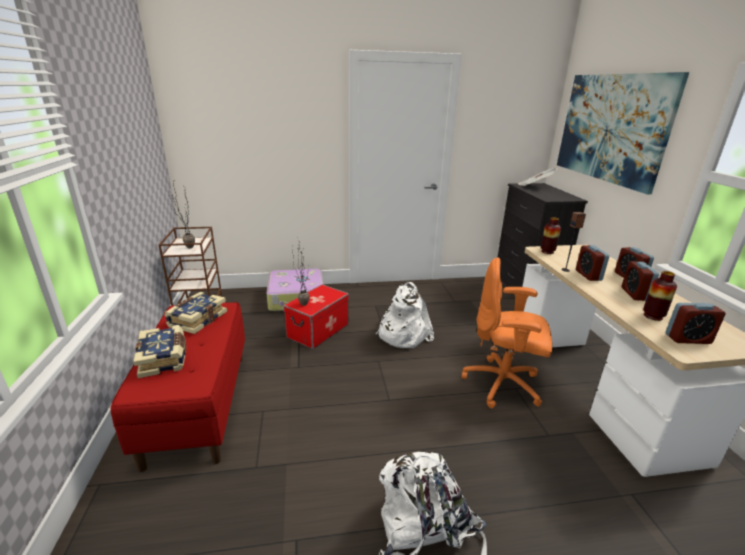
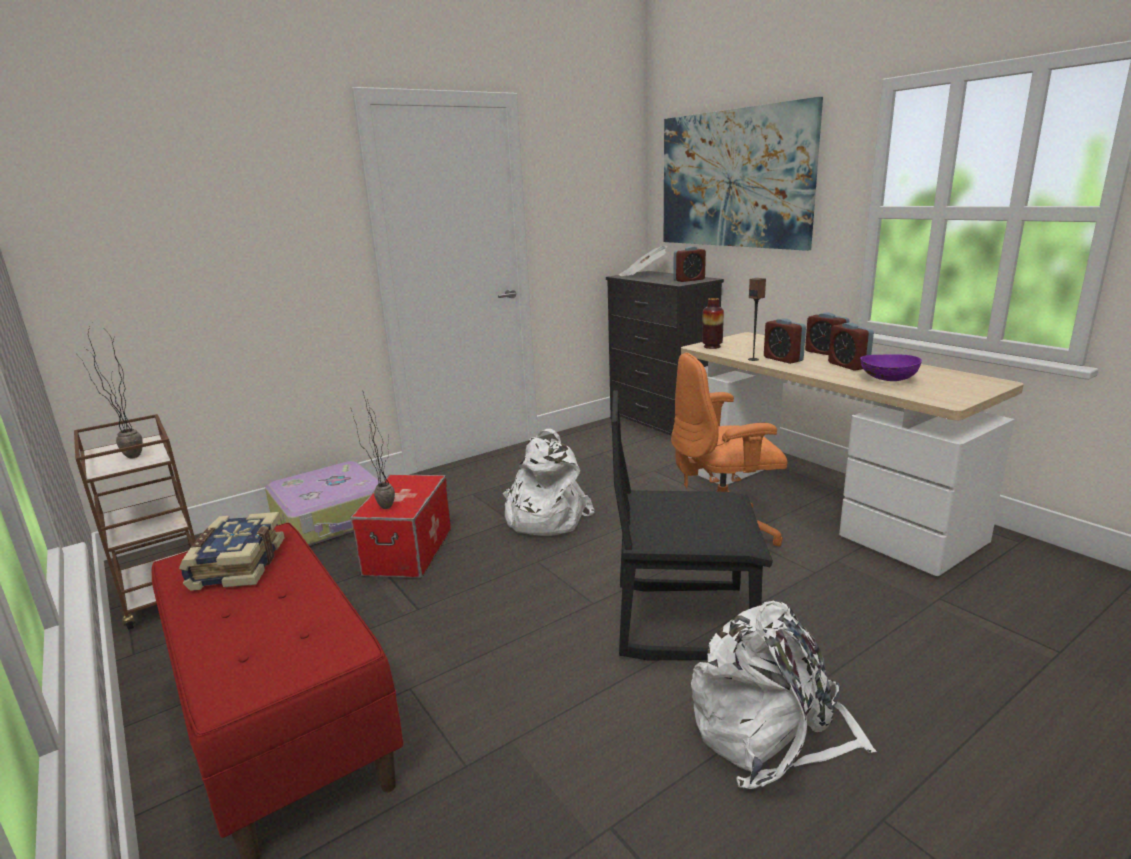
camera: 25 degrees left, 5 degrees down
(164, 358) = (233, 635): book -> none
(432, 433) = (683, 620): none -> black chair
(653, 316) = (887, 380): vase -> purple bowl
(687, 339) = (939, 390): alarm clock -> alarm clock (689, 280)

